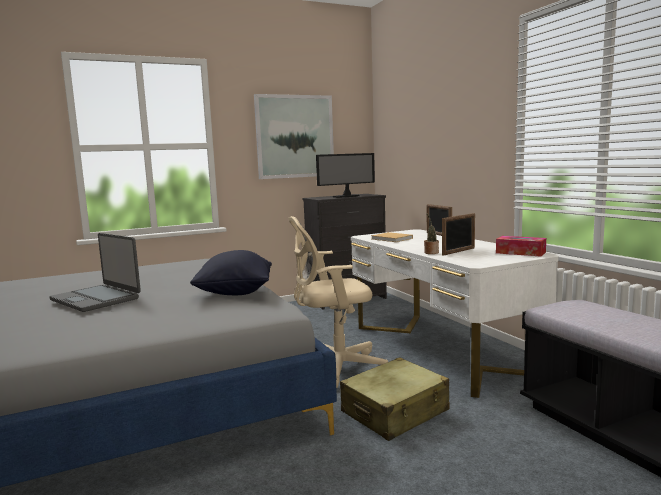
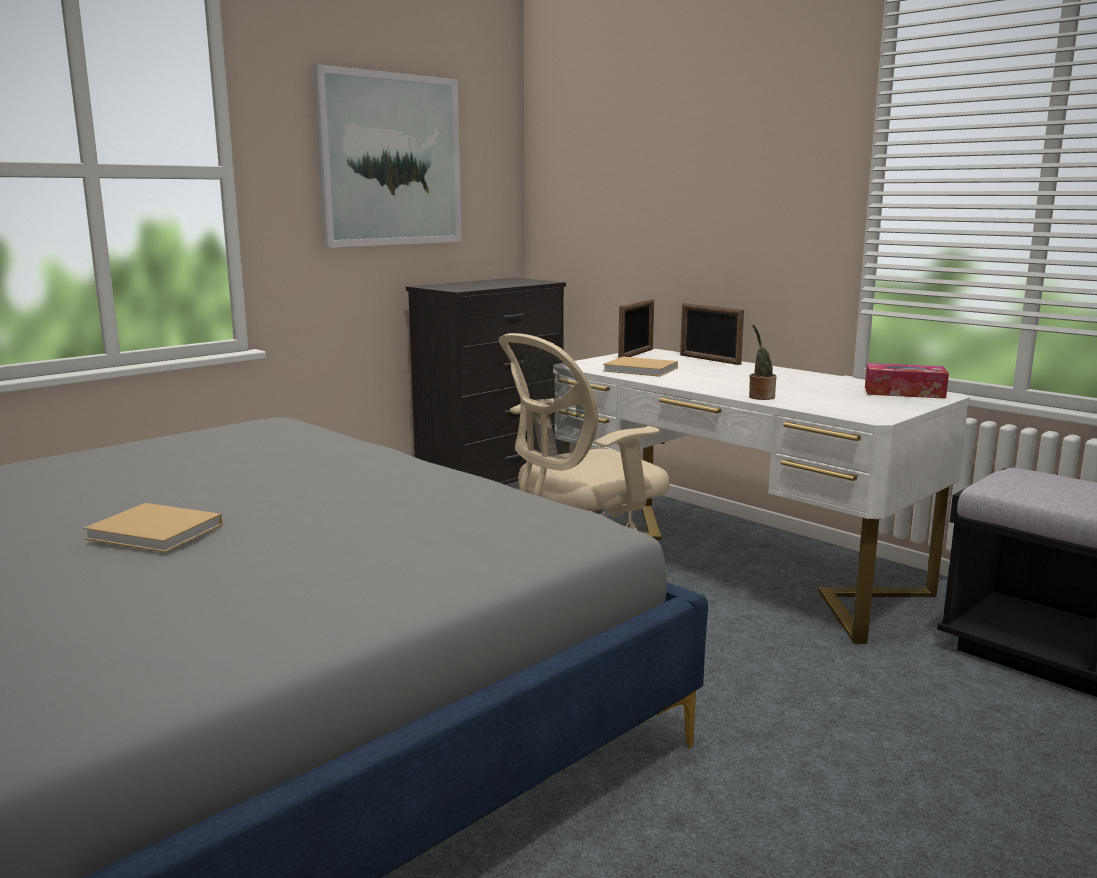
camera: 20 degrees left, 5 degrees up
(96, 299) = (158, 532): laptop -> beige book
(235, 293) = (453, 496): black pillow -> none
(347, 196) = (496, 284): monitor -> none
(395, 412) = (760, 688): beige suitcase -> none
(459, 251) = (803, 393): picture frame -> picture frame (636, 354)

